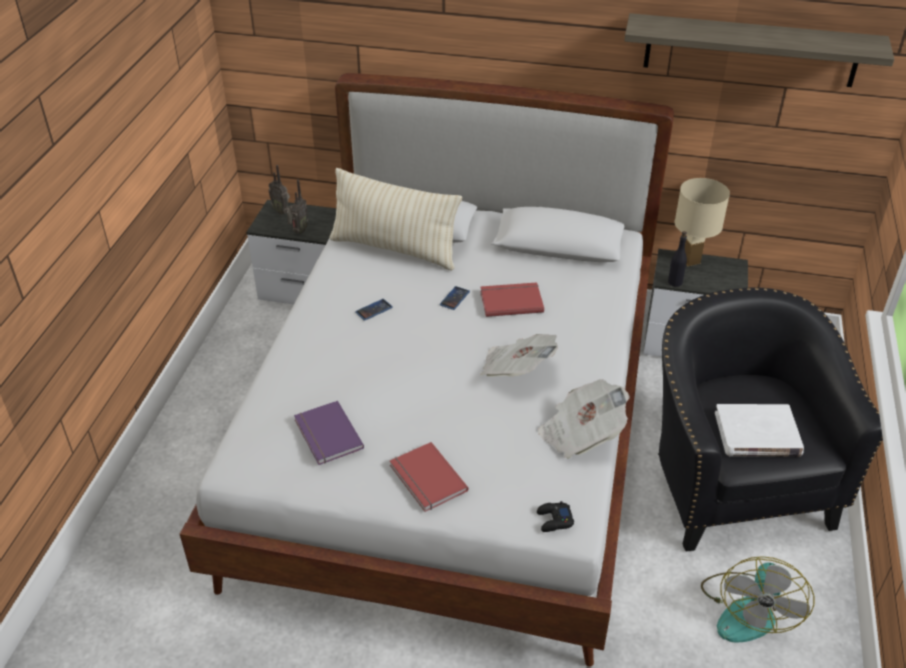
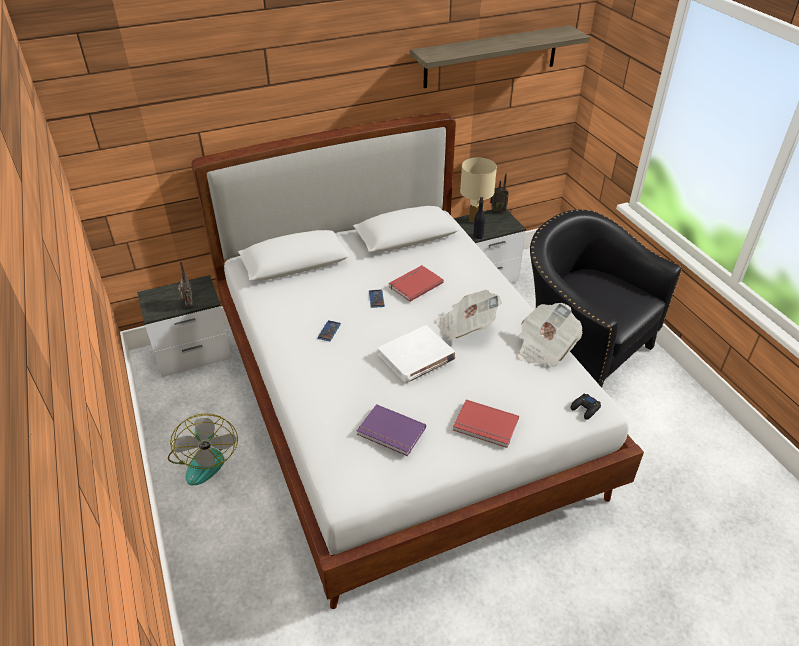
camera: 35 degrees left, 0 degrees up
(281, 211) = (159, 296): radio -> radio (497, 210)
(394, 249) = (299, 283): beige pillow -> none
(747, 610) = (653, 417): fan -> fan (204, 458)
(757, 434) = (610, 305): white book -> white book (416, 357)

